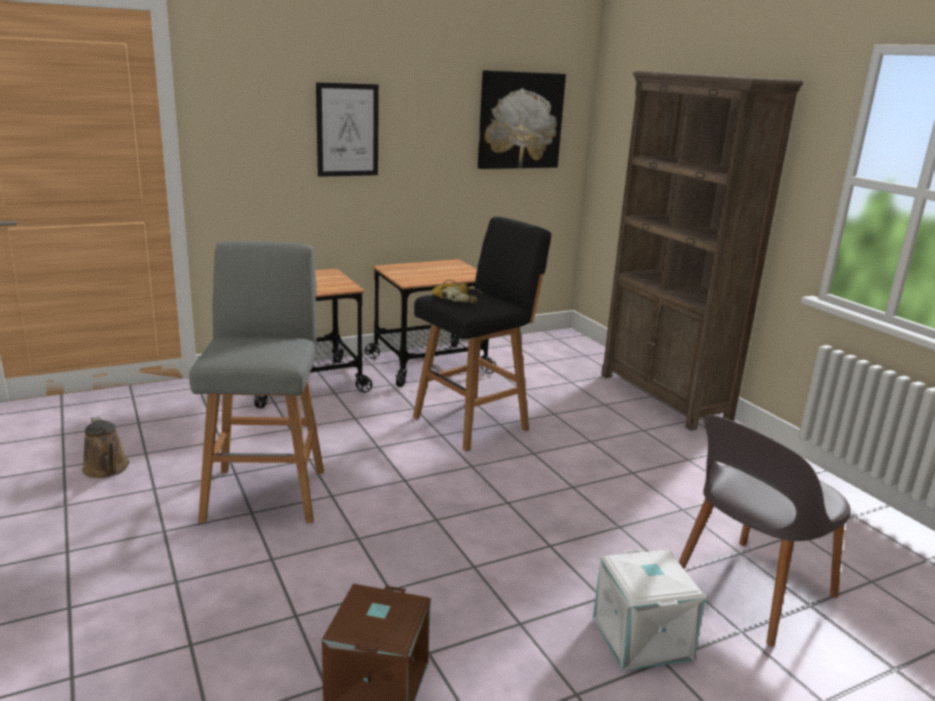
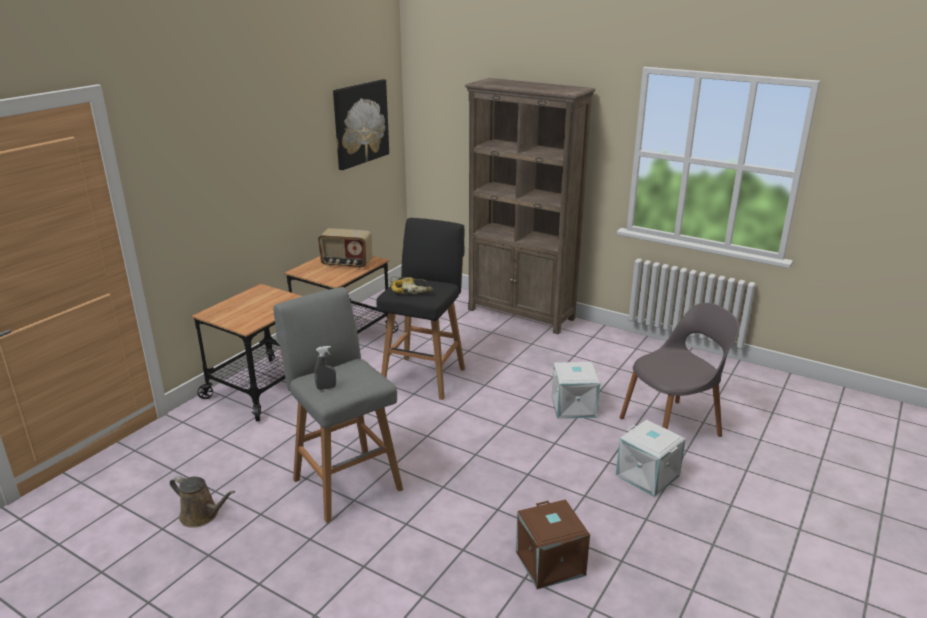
camera: 30 degrees left, 5 degrees up
(225, 350) = (326, 388): none -> grey spray bottle
(347, 130) = (249, 165): picture -> none
(443, 272) = (346, 264): none -> radio
(624, 514) = (574, 406): none -> white storage box
(750, 591) = (672, 426): grey chair -> grey chair turned 135 degrees counterclockwise

